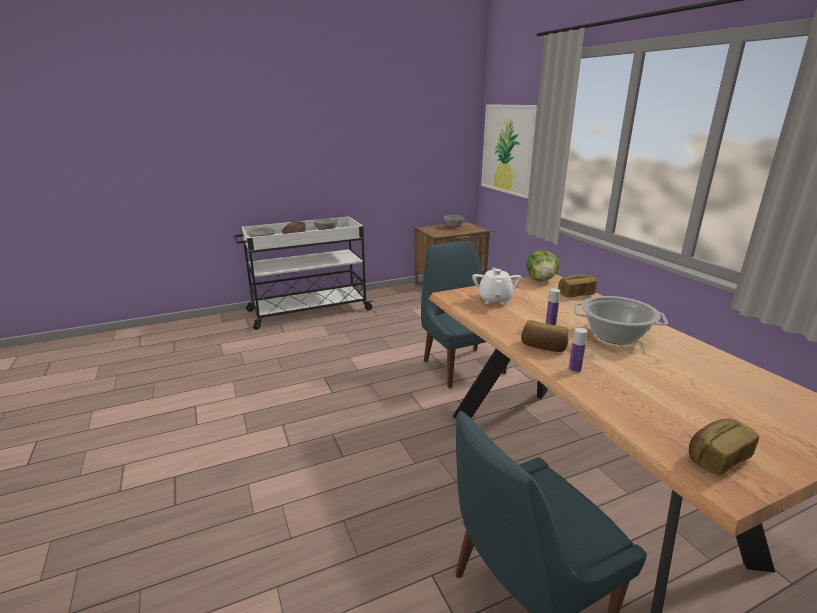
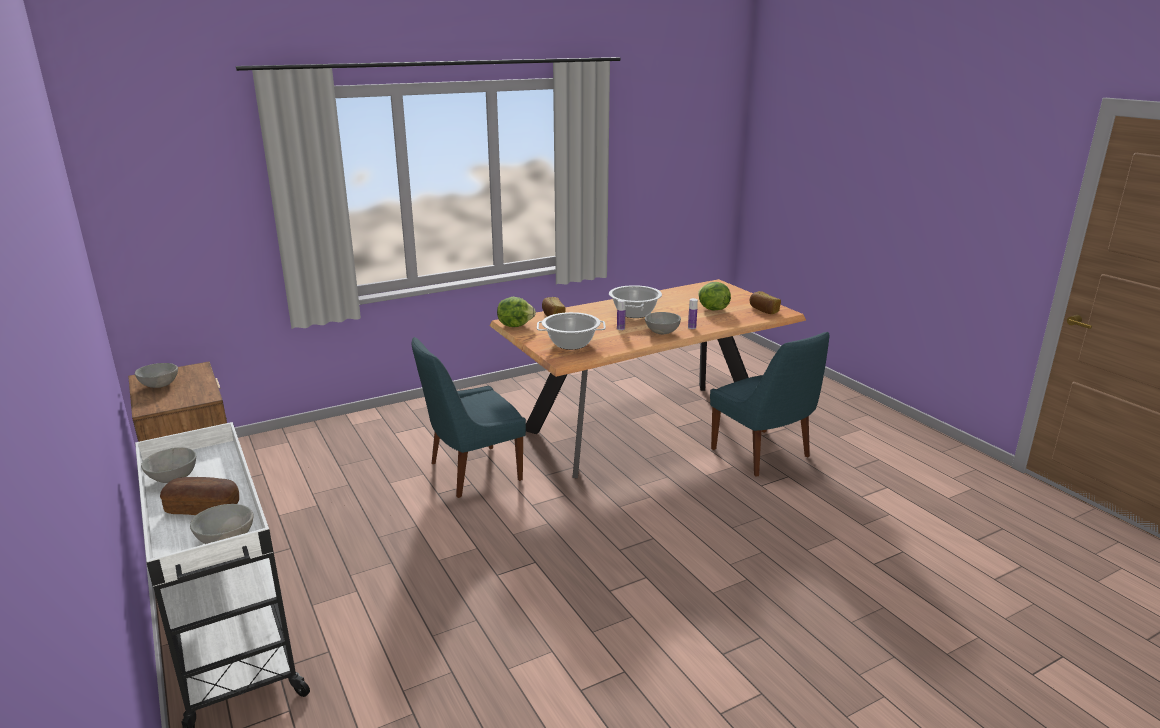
camera: 95 degrees left, 0 degrees up
(495, 299) = (571, 343): white teapot -> cooking pot
(509, 149) = (185, 232): picture -> none
(543, 347) = (662, 333): bread -> grey bowl
(678, 398) = (712, 309): none -> lettuce

